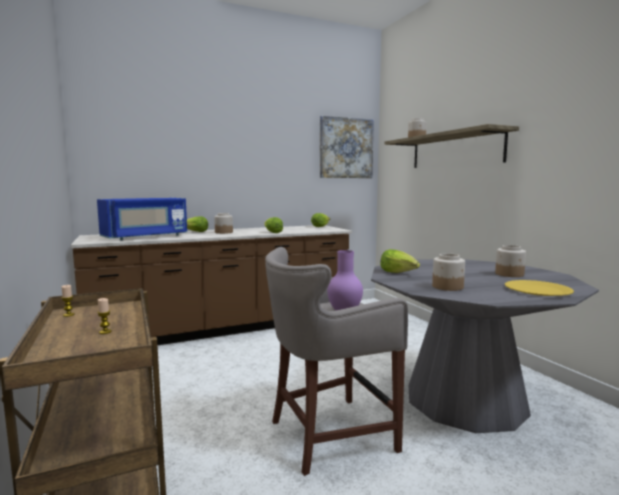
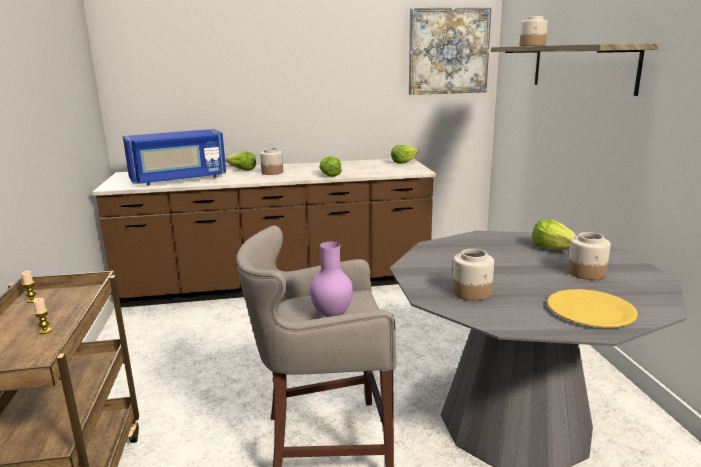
camera: 15 degrees right, 10 degrees up
(398, 272) = (436, 258): lettuce -> lettuce (554, 249)

